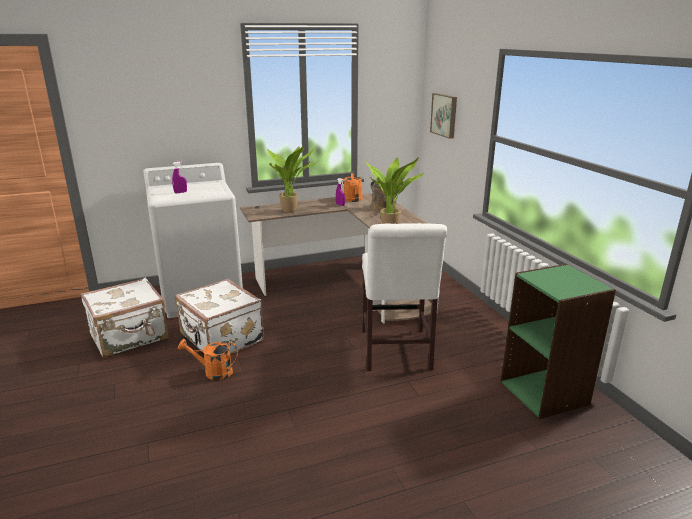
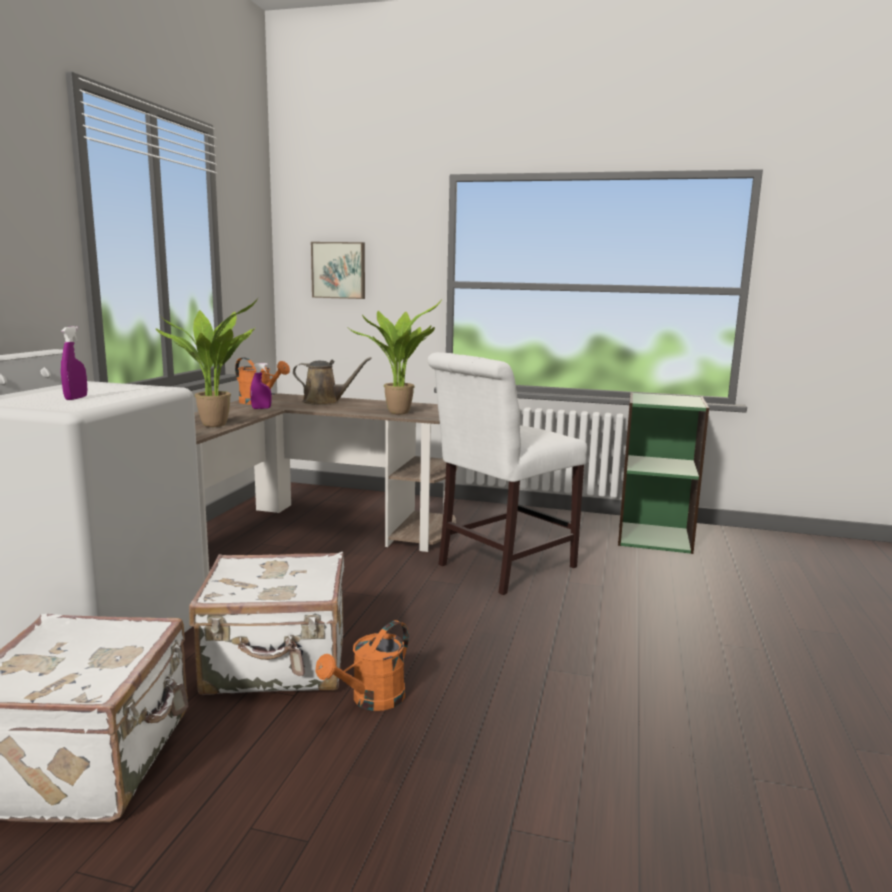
camera: 55 degrees left, 10 degrees down
(395, 352) = (500, 567): white chair -> white chair turned 105 degrees clockwise

